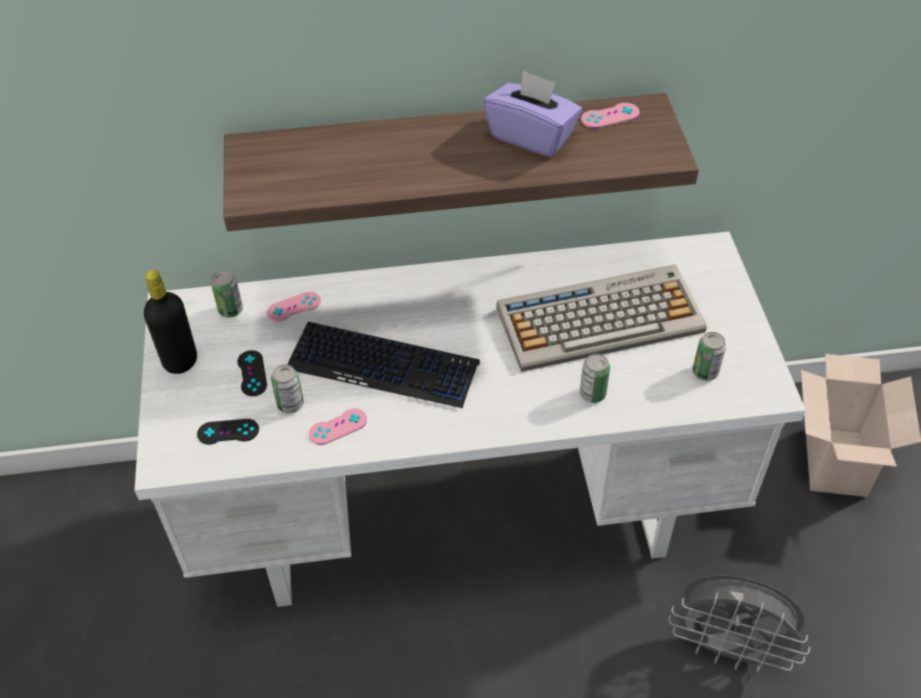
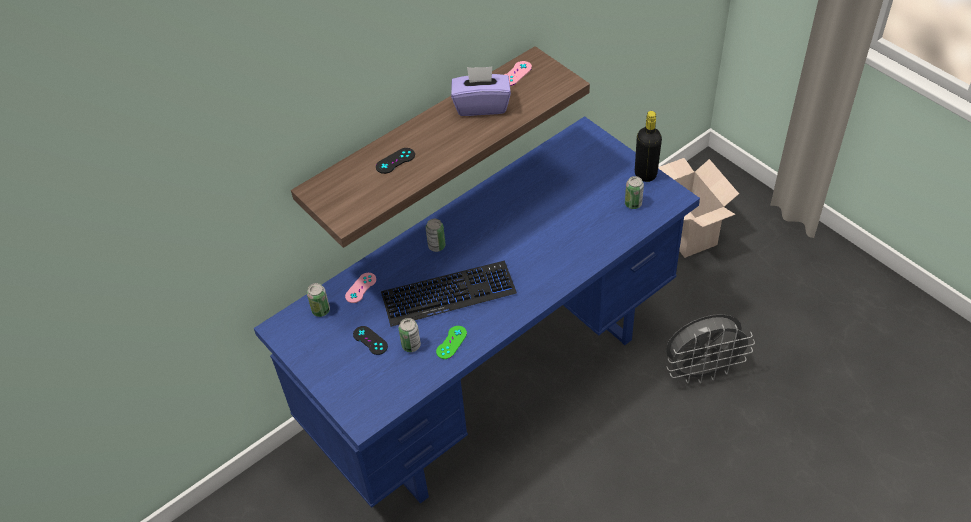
camera: 30 degrees left, 0 degrees up
(180, 361) = (316, 357): black bottle -> black bottle (645, 174)
(228, 432) = (386, 381): black game controller -> black game controller (395, 161)
(338, 426) = (451, 342): pink game controller -> green game controller
(465, 511) = (494, 379): white desk -> blue desk
(592, 394) = (582, 247): can -> can (436, 246)
(601, 318) = (553, 202): keyboard -> none

